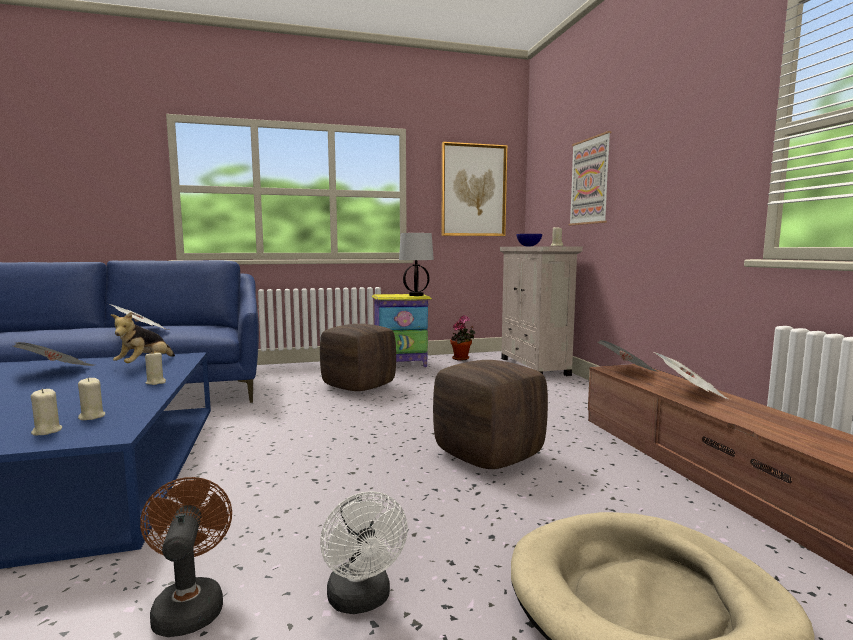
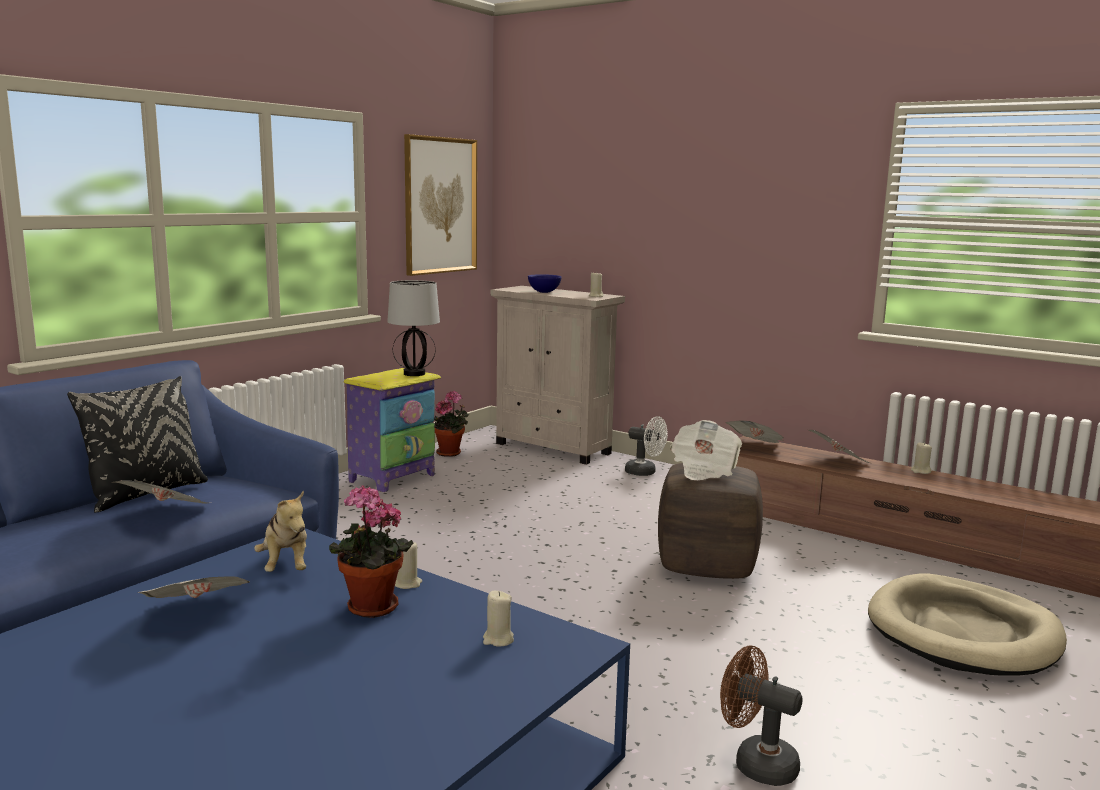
camera: 40 degrees left, 5 degrees up
(46, 431) = (514, 667): beige candle -> beige candle (920, 471)
(104, 387) = (369, 609): none -> potted plant
(168, 325) = (146, 494): none -> black pillow
(359, 386) = (415, 525): brown ottoman -> none
(362, 600) = (842, 703): white fan -> white fan (645, 472)
(483, 363) = (703, 470): none -> newspaper
(590, 181) = (632, 217): picture -> none

